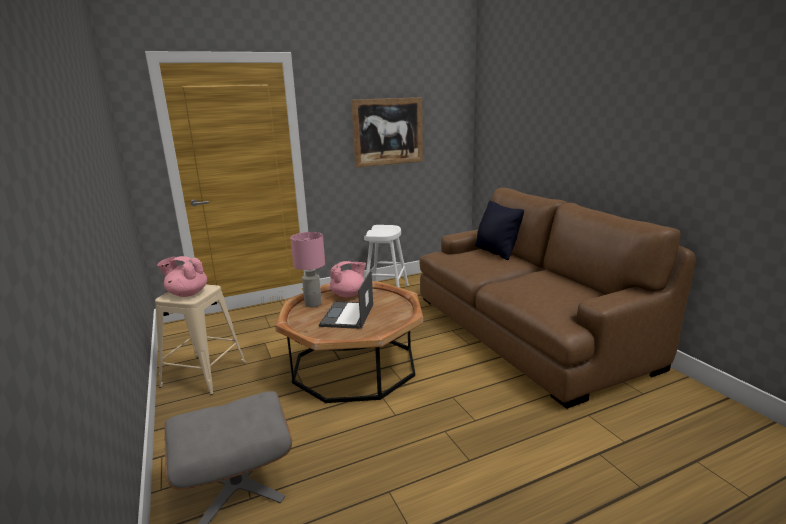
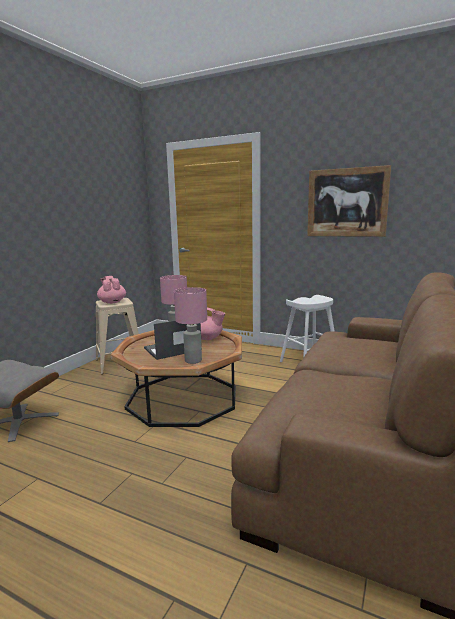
camera: 50 degrees right, 5 degrees down
(391, 315) = (192, 361): none -> pink table lamp
(496, 252) = (384, 347): black pillow -> none

